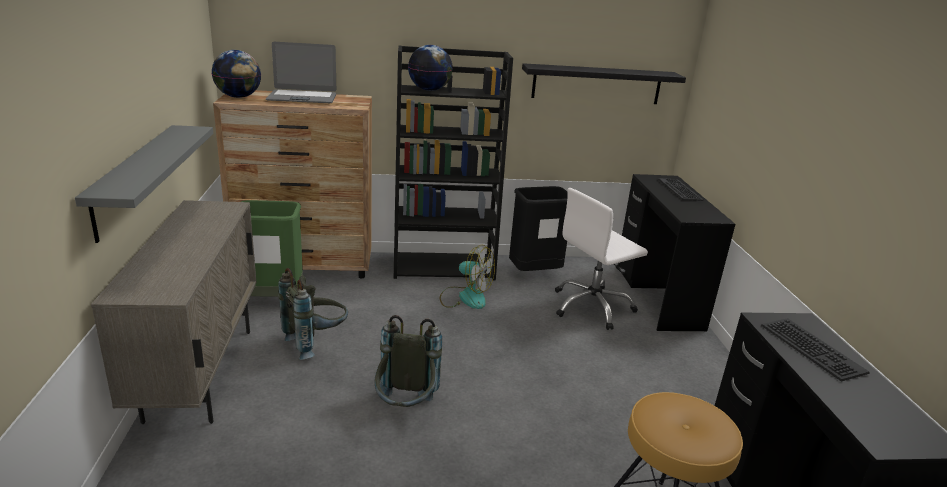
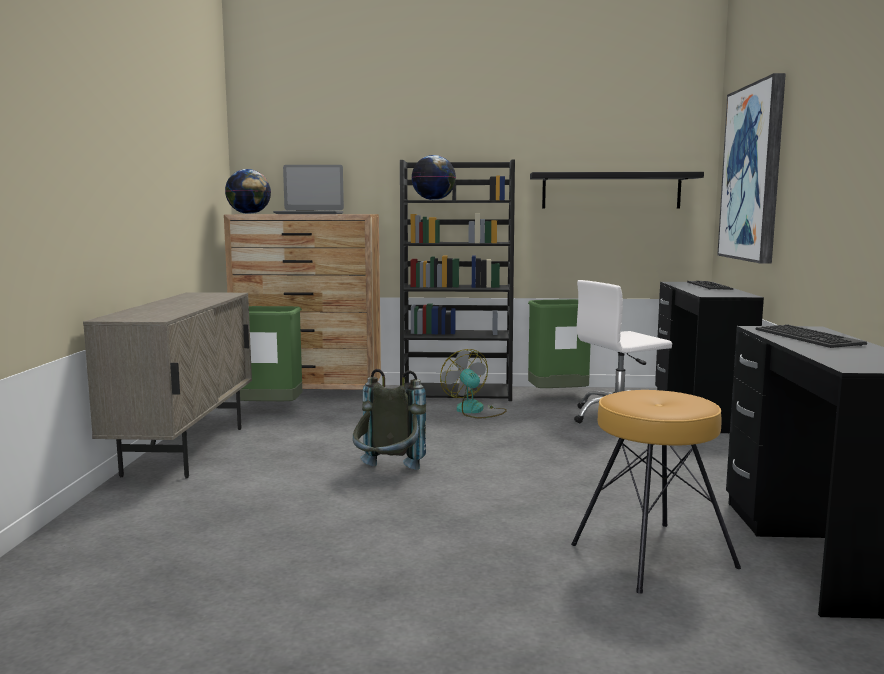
camera: 10 degrees right, 15 degrees down
(135, 179) = (139, 242): grey shelf -> none
(316, 343) = (306, 435): grey backpack -> none
(465, 297) = (475, 411): fan -> fan turned 150 degrees counterclockwise
(534, 273) = (558, 397): black trash can -> green trash can
(738, 98) = (753, 173): none -> picture

